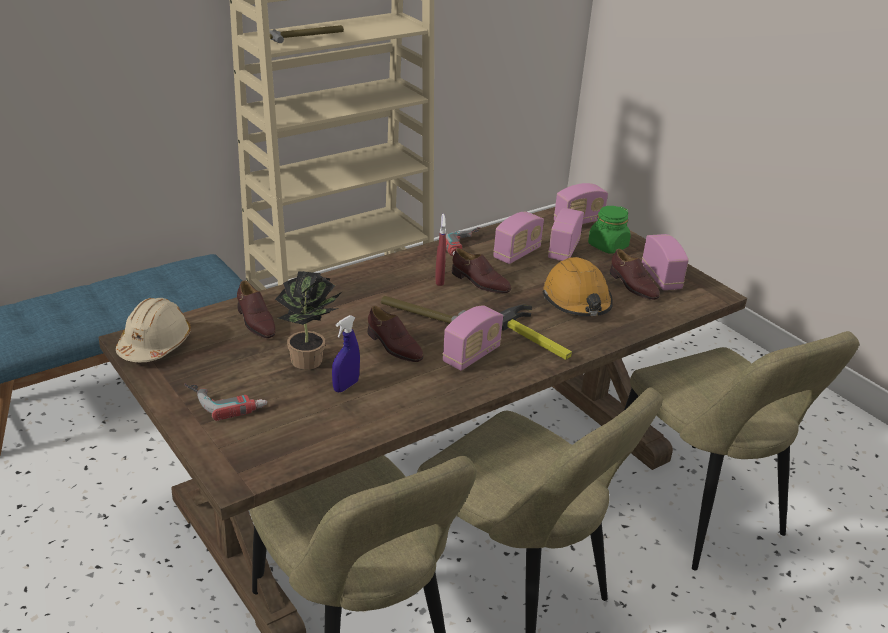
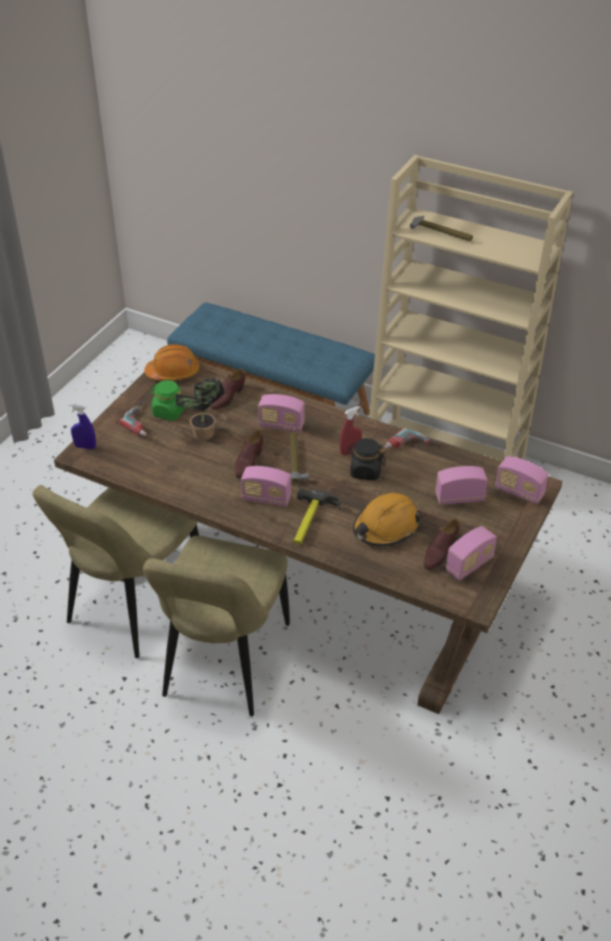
camera: 65 degrees right, 10 degrees up
(155, 344) = (173, 372): beige hard hat -> orange hard hat
(345, 386) = (189, 459): blue spray bottle -> blue spray bottle (85, 447)
(480, 282) = (365, 471): brown shoe -> black jar
(517, 254) = (427, 475): radio -> radio (281, 425)
(607, 246) = (493, 520): green jar -> green jar (168, 412)
(699, 510) = (390, 749): beige chair -> none

